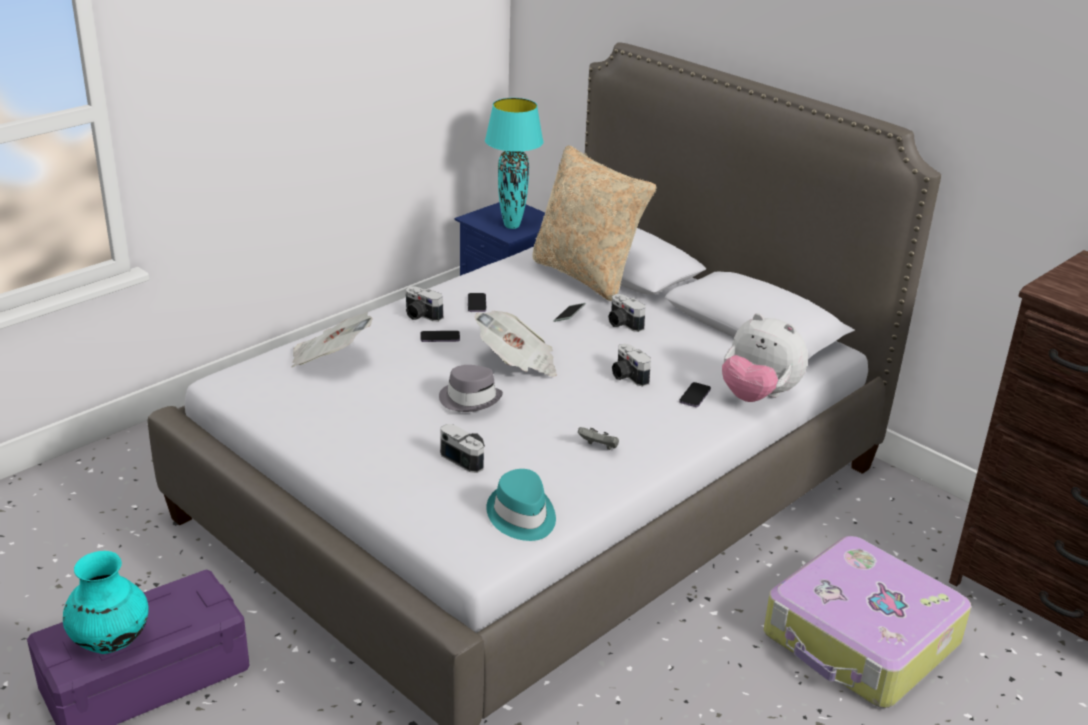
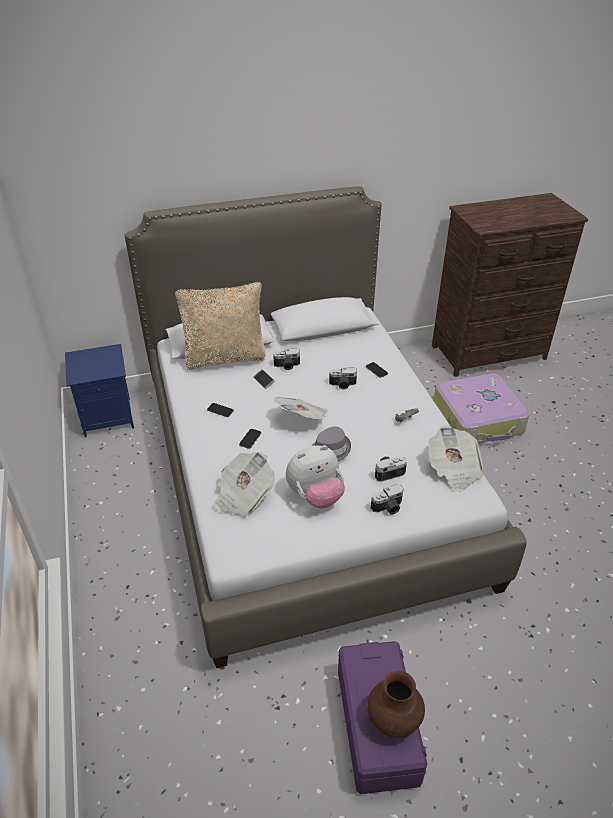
camera: 60 degrees left, 10 degrees up
(110, 641) = (393, 719): turquoise vase -> brown vase
(420, 315) = (215, 439): camera -> camera (388, 508)
(512, 226) = (105, 366): turquoise table lamp -> none
(521, 516) = (453, 470): turquoise hat -> newspaper
(758, 396) = (388, 351): plush toy -> plush toy (315, 496)

